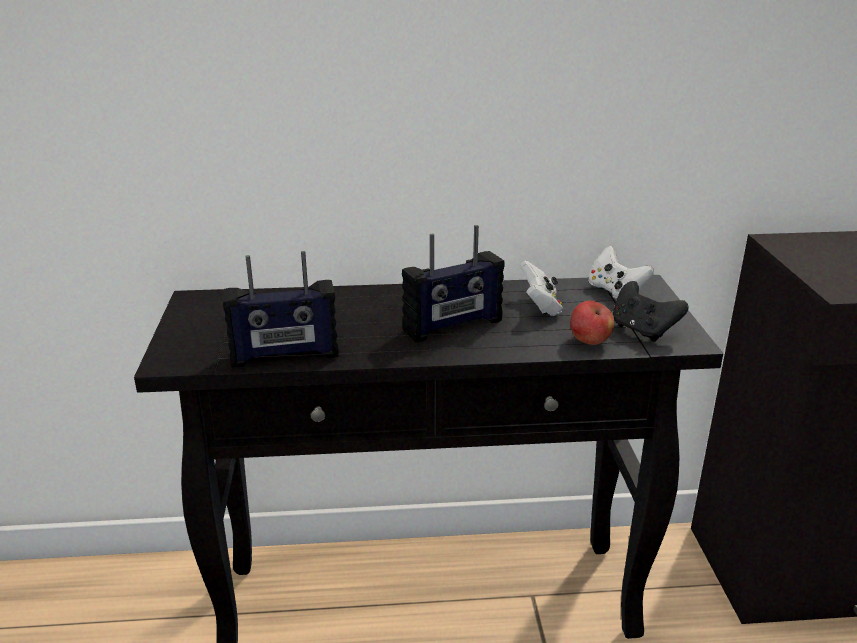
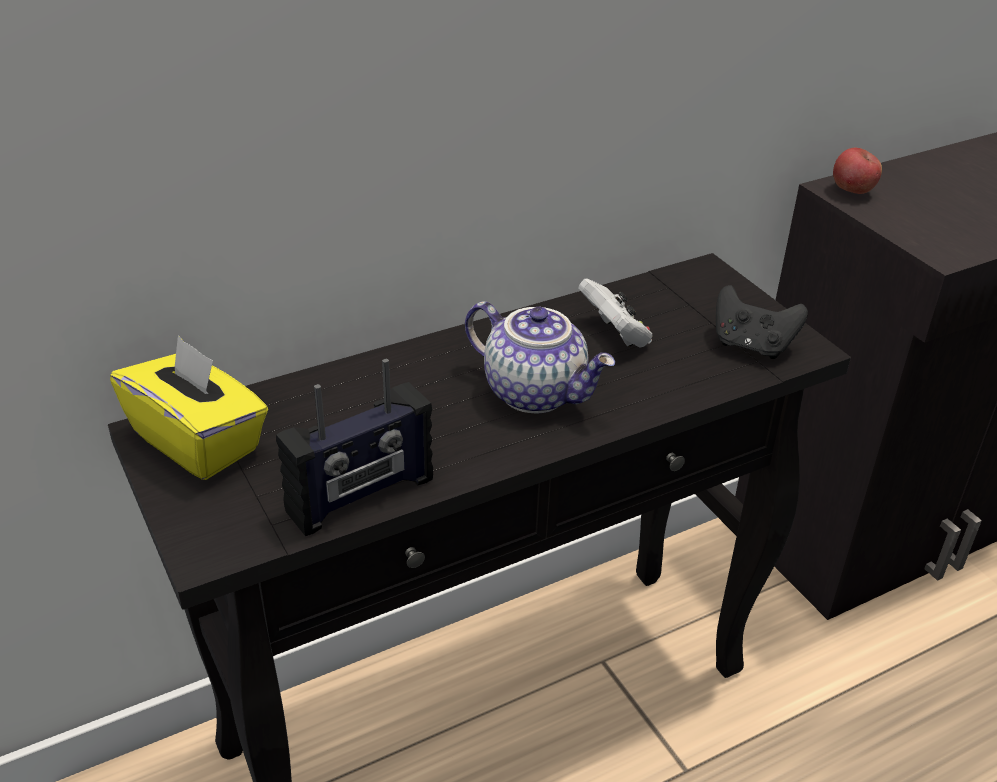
camera: 25 degrees left, 10 degrees up
(215, 308) = (198, 441): none -> yellow tissue box
(453, 326) = (537, 392): radio -> teapot
(589, 342) = (706, 376): apple -> apple (852, 191)
(615, 291) = (683, 291): white game controller -> none

